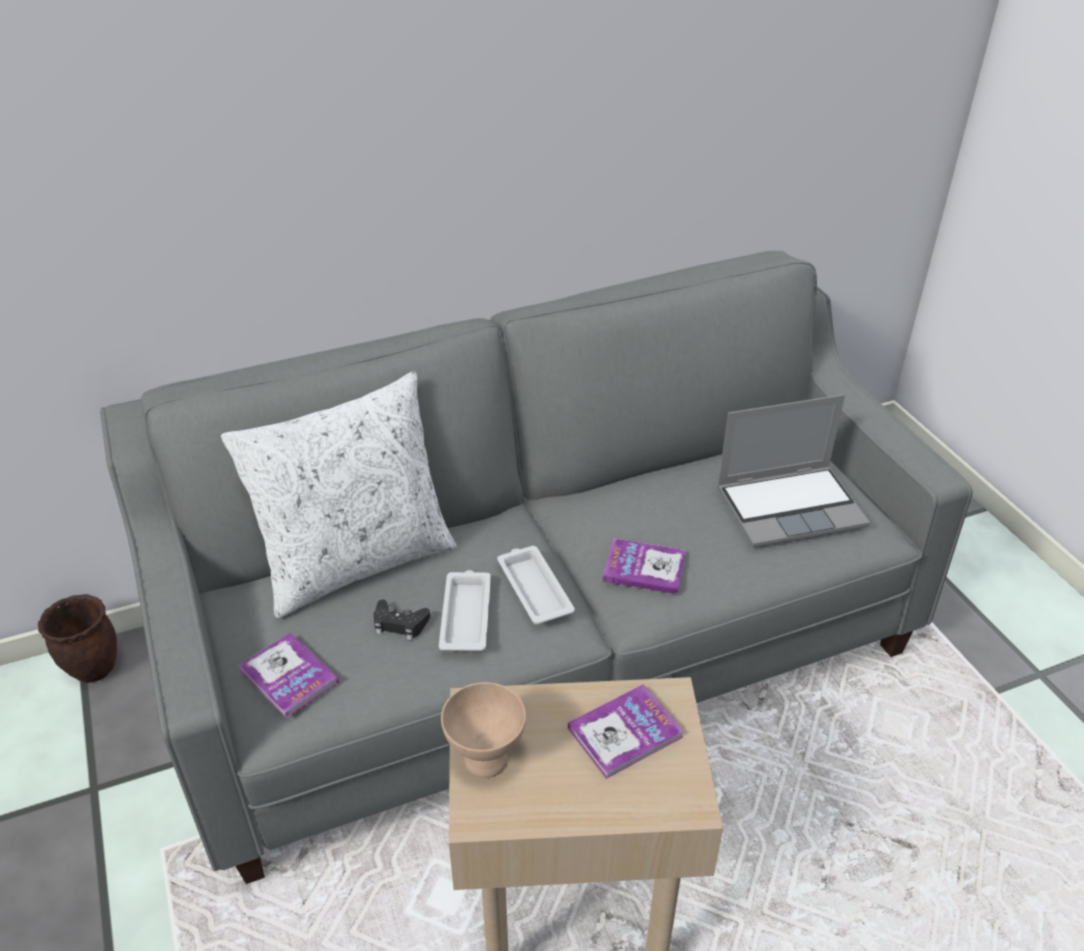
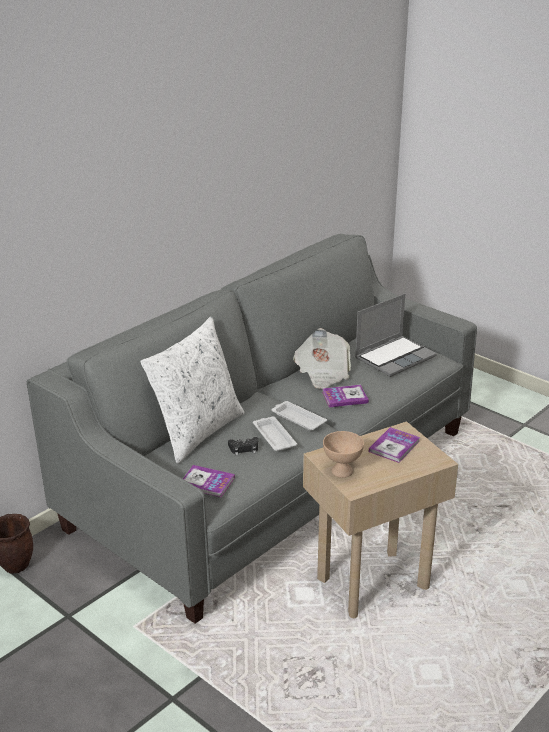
camera: 25 degrees left, 10 degrees down
(640, 503) = (322, 373): none -> newspaper

